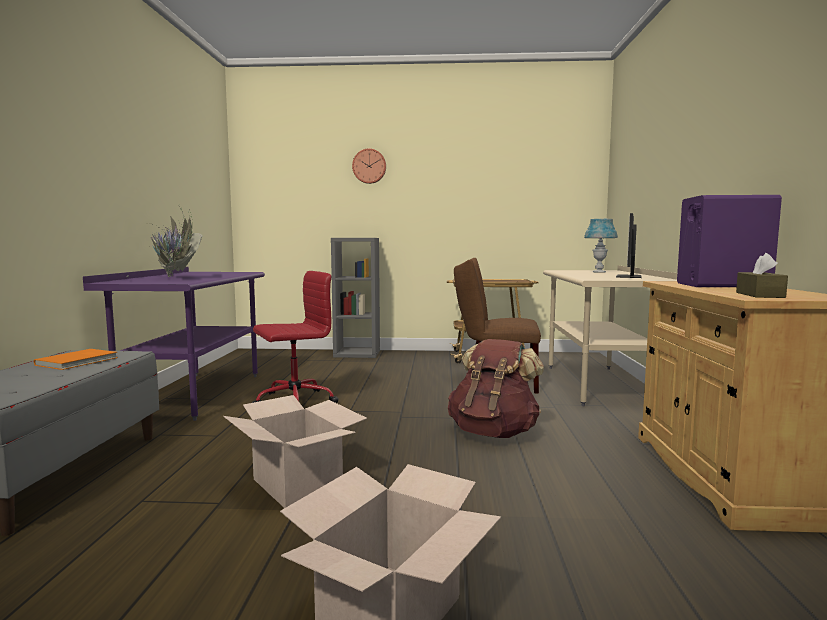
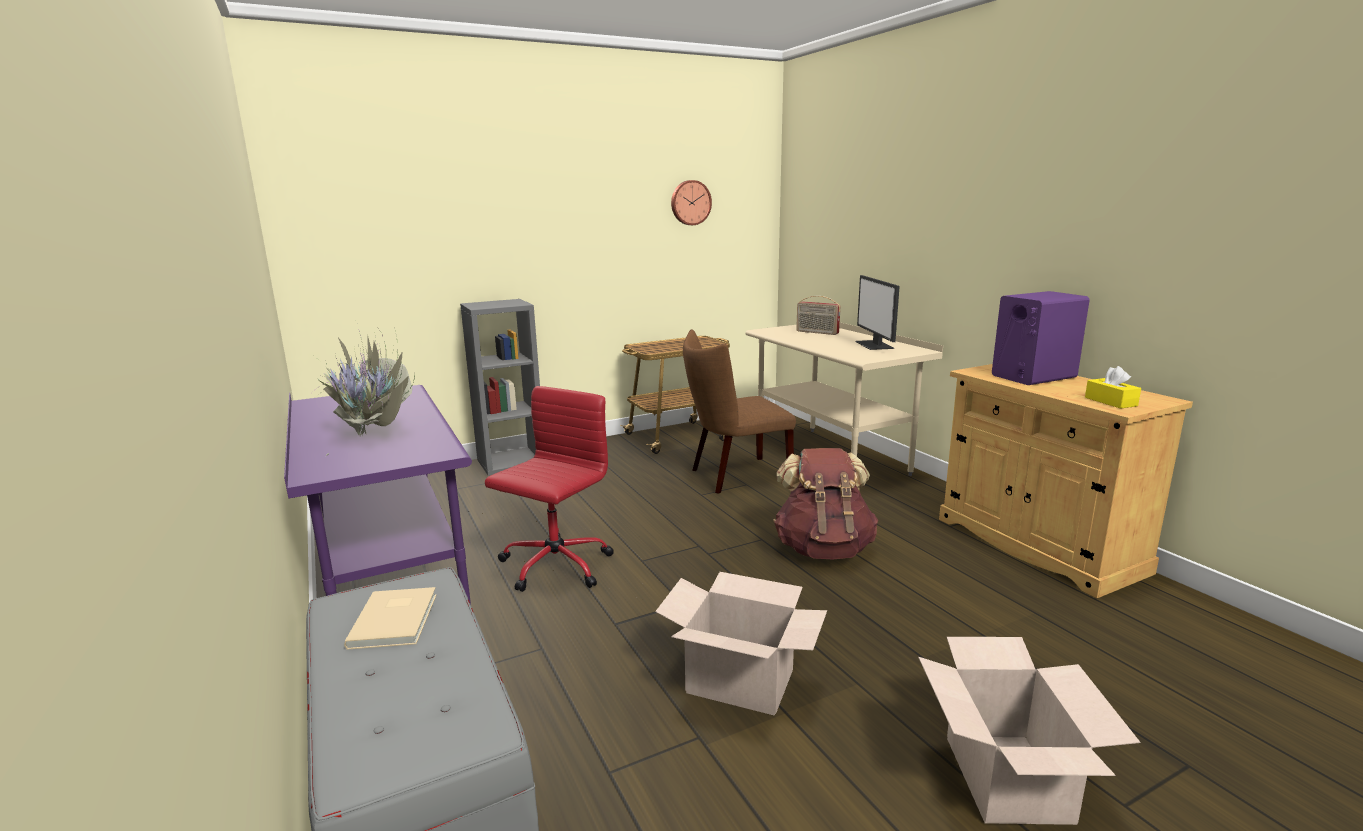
camera: 30 degrees left, 10 degrees up
(79, 361) = (397, 619): orange book -> beige book
(369, 166) = (496, 195): wall clock -> wall clock (690, 202)
(599, 272) = (817, 332): blue table lamp -> radio
(759, 295) = (1110, 401): brown tissue box -> yellow tissue box

